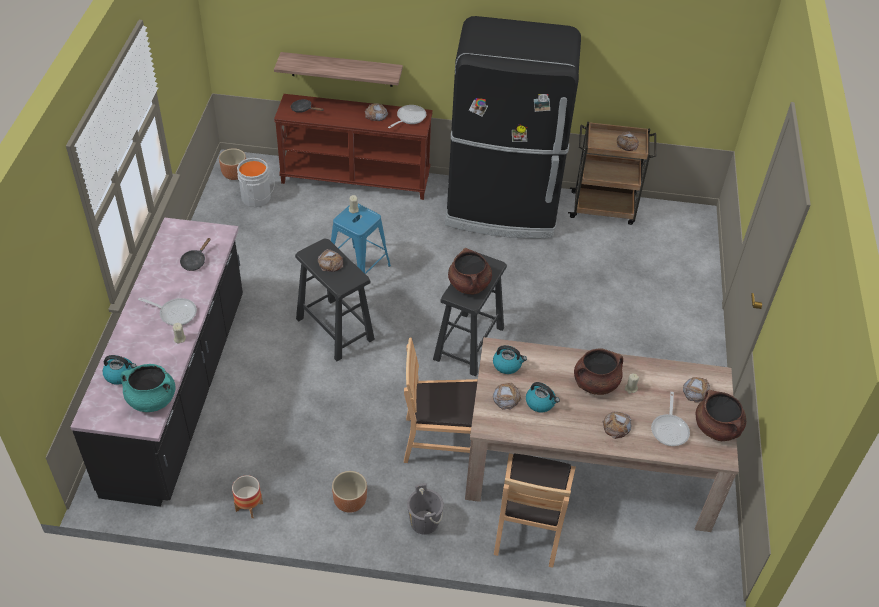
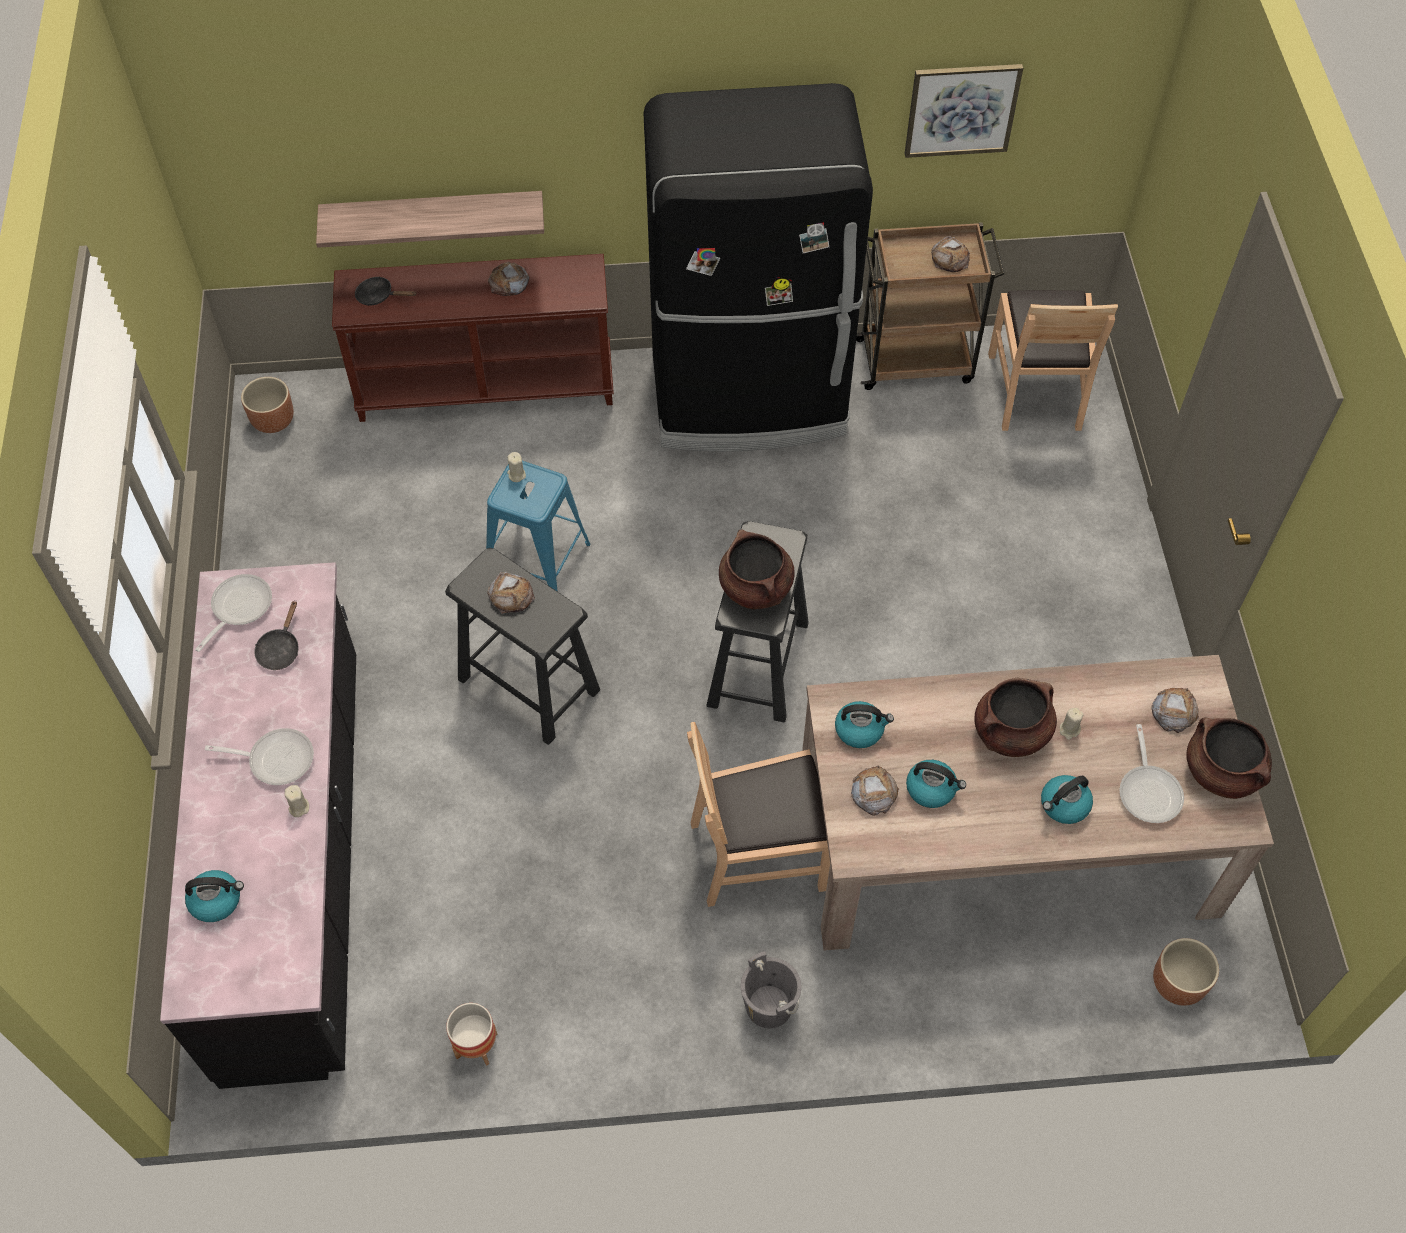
camera: 10 degrees left, 10 degrees up
(151, 400) = (285, 936): turquoise cooking pot -> none
(257, 198) = (326, 459): grey bucket -> none
(350, 502) = (639, 998): brown planter -> brown planter (1178, 984)
(409, 118) = (567, 278): frying pan -> frying pan (238, 608)
(529, 527) = (938, 976): brown chair -> brown chair (1036, 391)
(616, 426) = (1063, 805): bread -> kettle
(642, 55) = (961, 109): none -> picture

